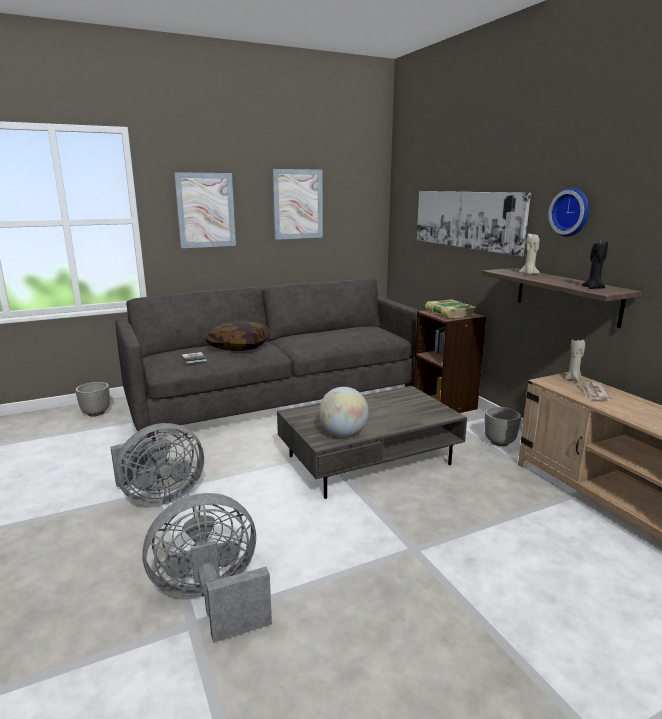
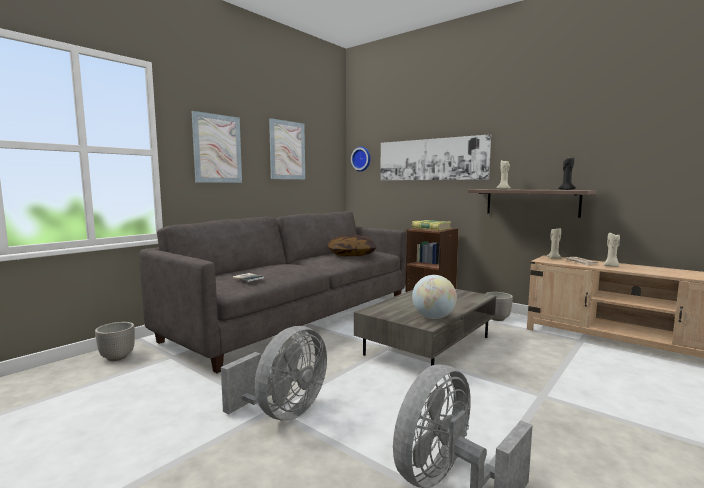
camera: 25 degrees left, 10 degrees down
(239, 347) = (277, 267): pillow -> pillow (351, 255)
(571, 212) = (529, 144): wall clock -> wall clock (362, 159)
(625, 407) = (611, 266): none -> beige candle

